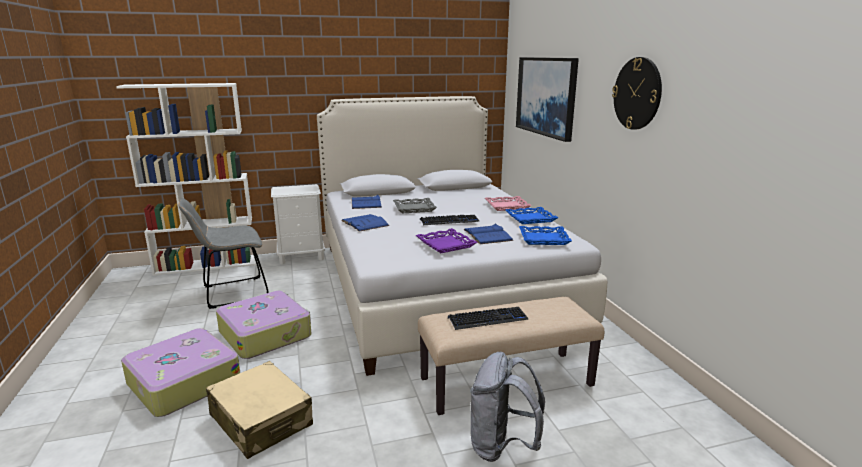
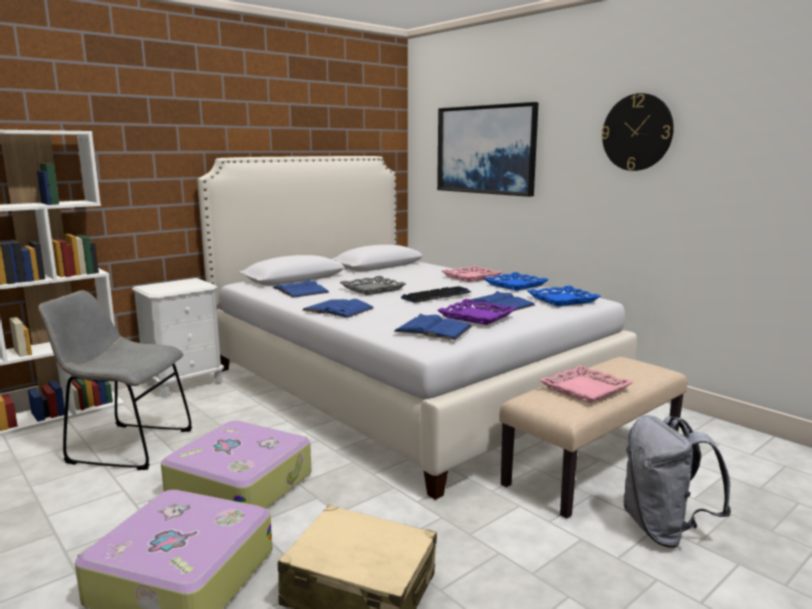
camera: 25 degrees left, 5 degrees down
(231, 293) = (125, 446): grey chair -> grey chair turned 60 degrees clockwise
(397, 250) = (433, 329): none -> blue book
(487, 319) = (584, 389): keyboard -> pink tray

